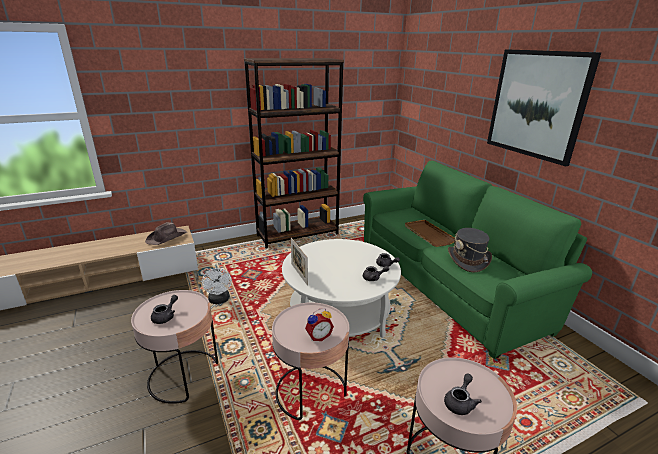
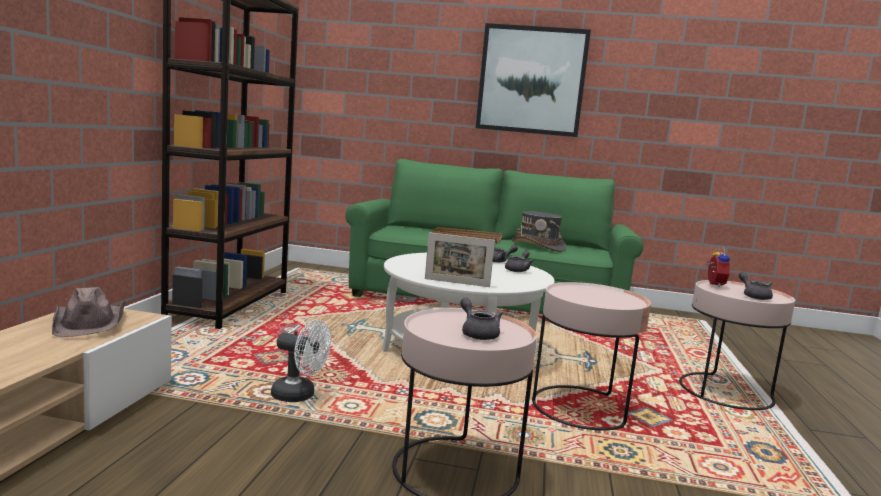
camera: 55 degrees left, 15 degrees down
(318, 336) = (619, 299): alarm clock -> alarm clock (713, 284)

